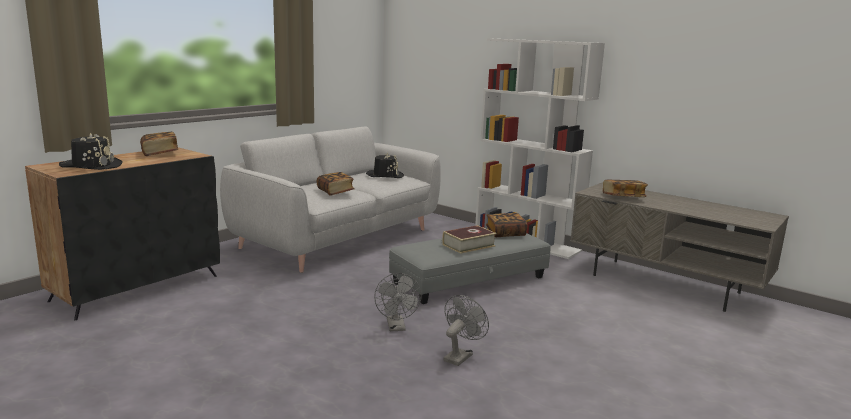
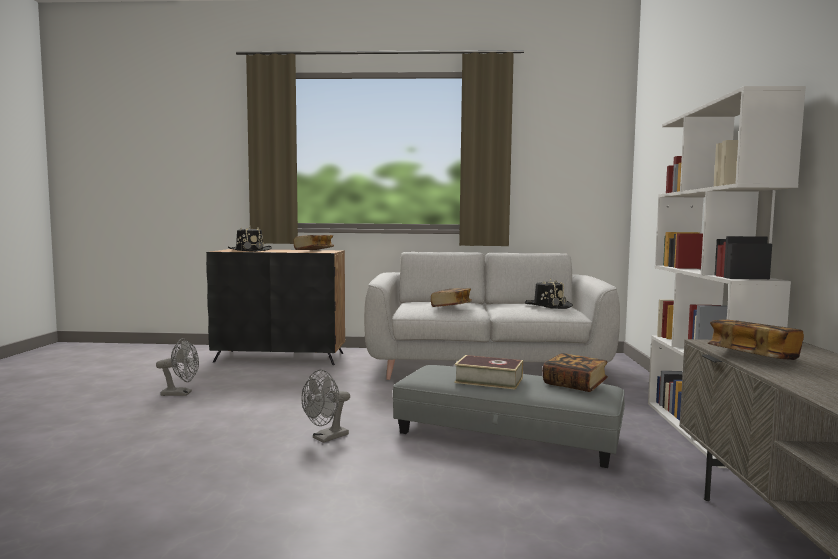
camera: 55 degrees right, 10 degrees down
(460, 356) = (296, 481): grey fan -> grey fan (181, 393)

